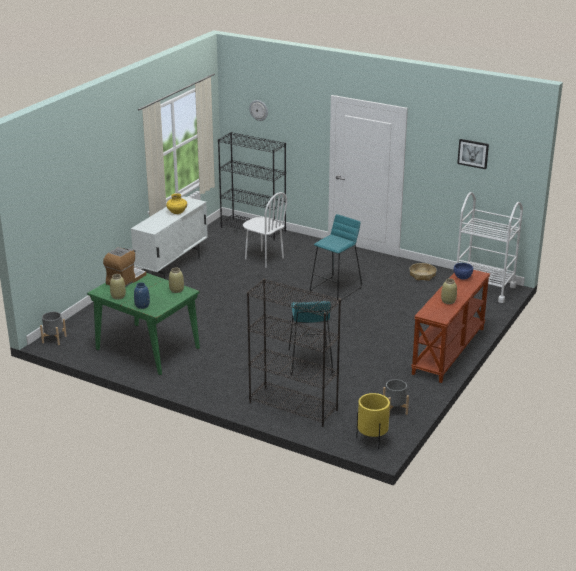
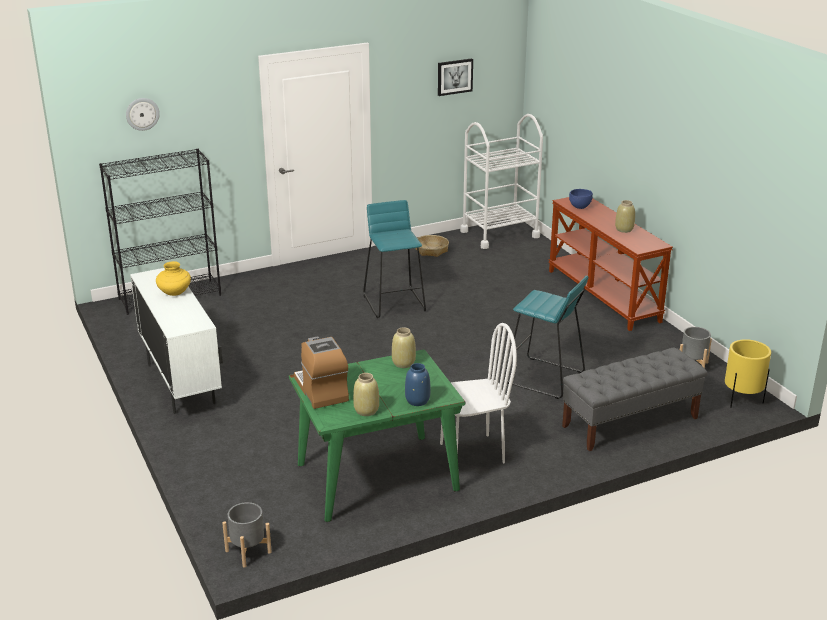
camera: 55 degrees left, 0 degrees up
(264, 258) = (257, 317): white chair -> white chair (472, 452)
(292, 406) = (630, 422): black bookcase -> grey bench

